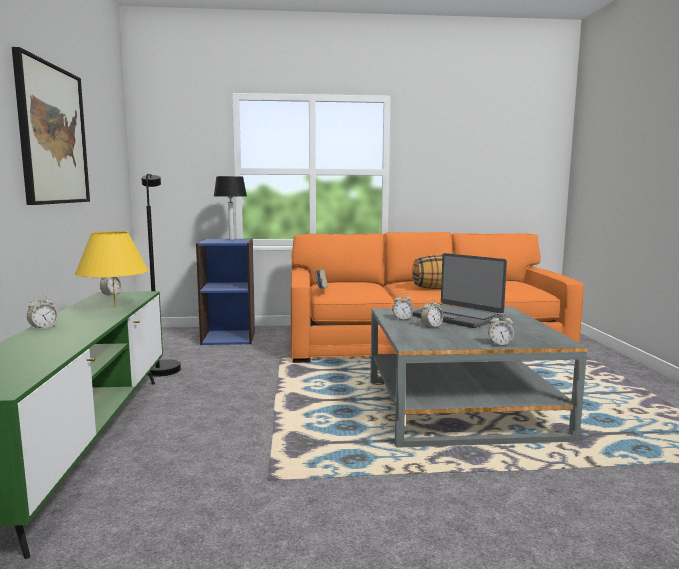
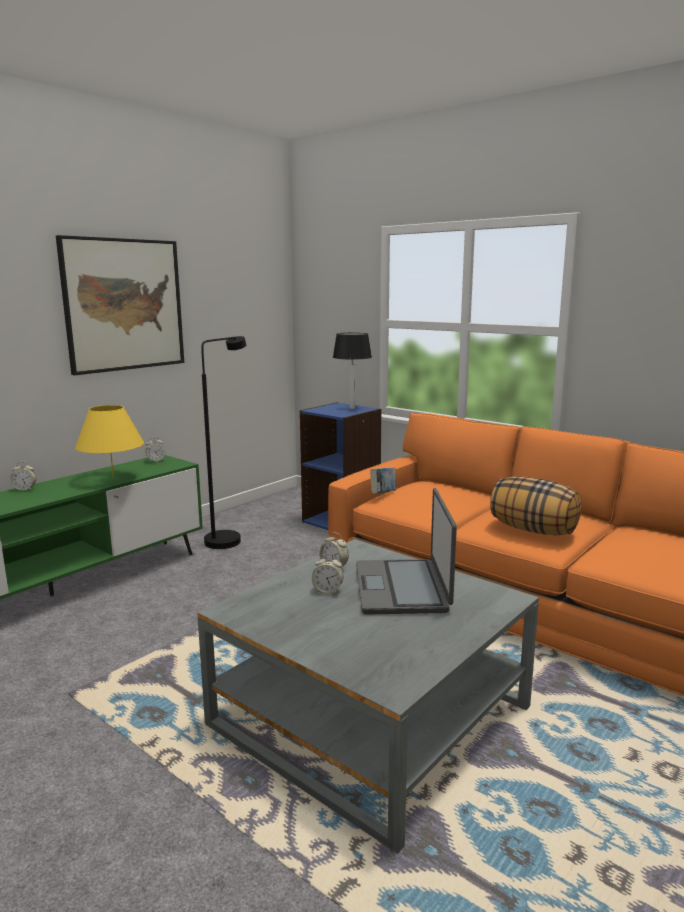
camera: 45 degrees right, 5 degrees up
(500, 344) = (312, 652): alarm clock -> none

